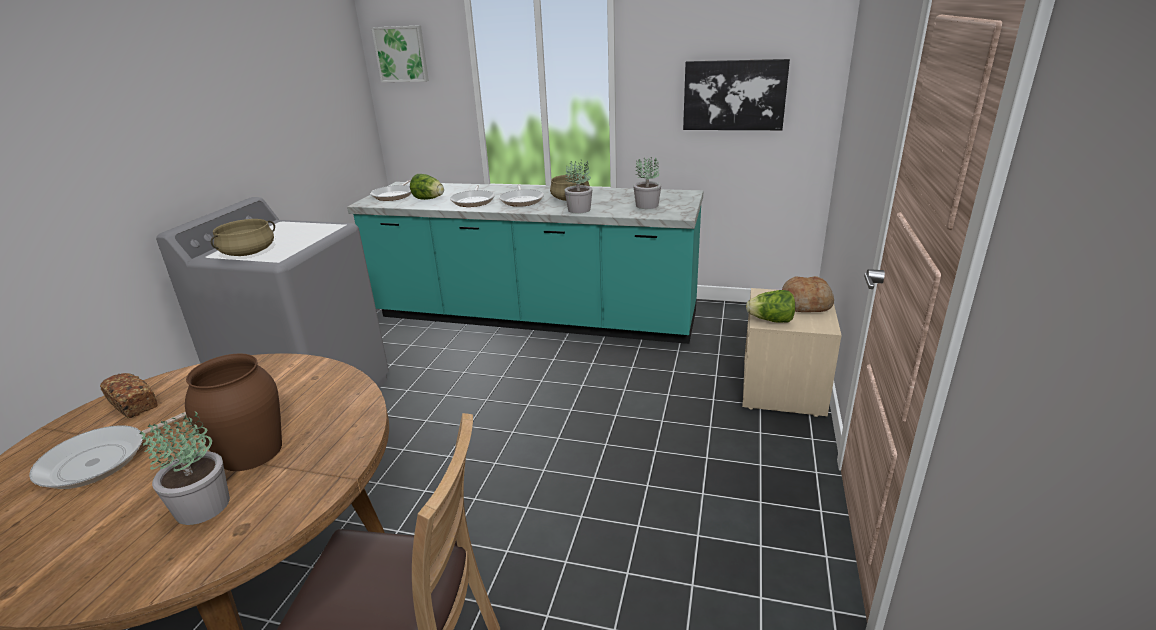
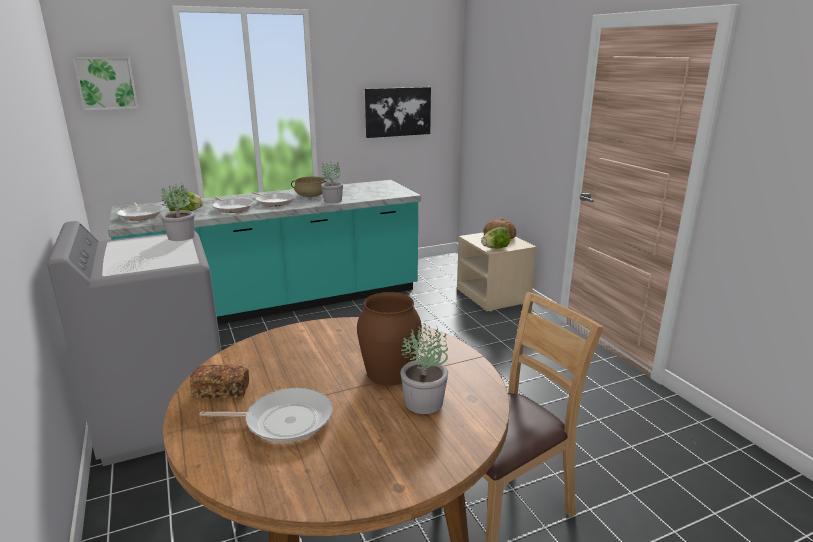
camera: 40 degrees left, 5 degrees down
(101, 460) = (284, 420): frying pan -> frying pan turned 90 degrees counterclockwise
(248, 253) = (146, 264): beige cooking pot -> none
(647, 205) = (374, 192): potted plant -> potted plant (182, 237)

